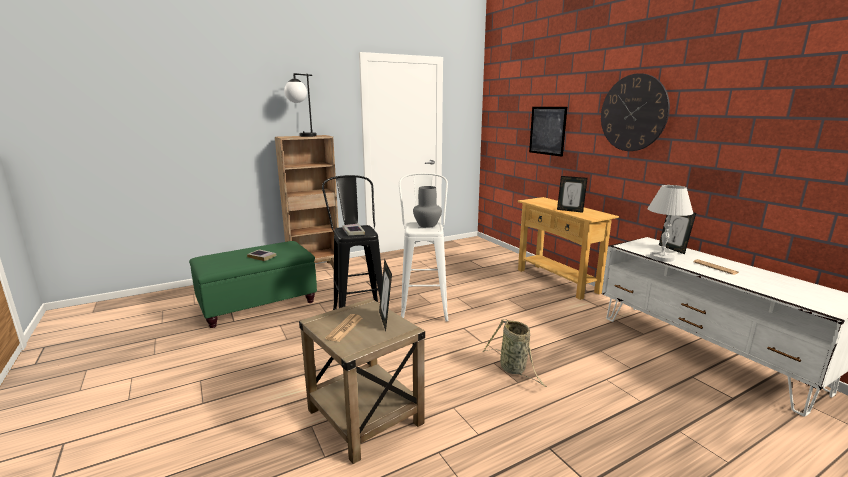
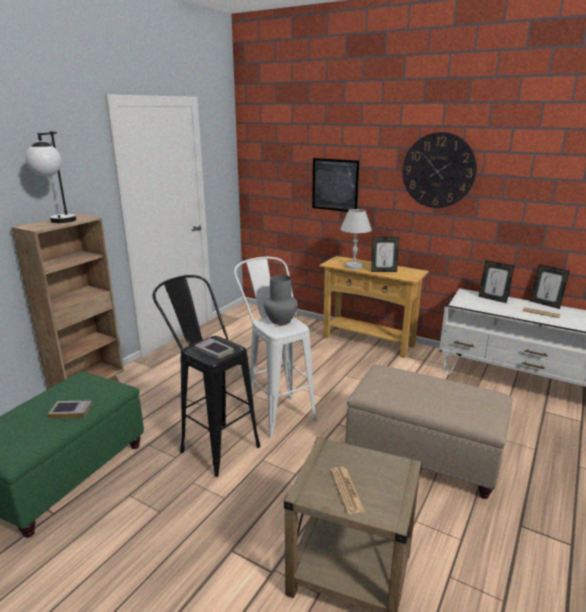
camera: 30 degrees left, 5 degrees up
(385, 320) = (371, 462): picture frame -> picture frame (545, 304)
(514, 369) = (424, 455): basket -> beige ottoman
(661, 258) = (497, 311): white table lamp -> white table lamp (353, 266)

